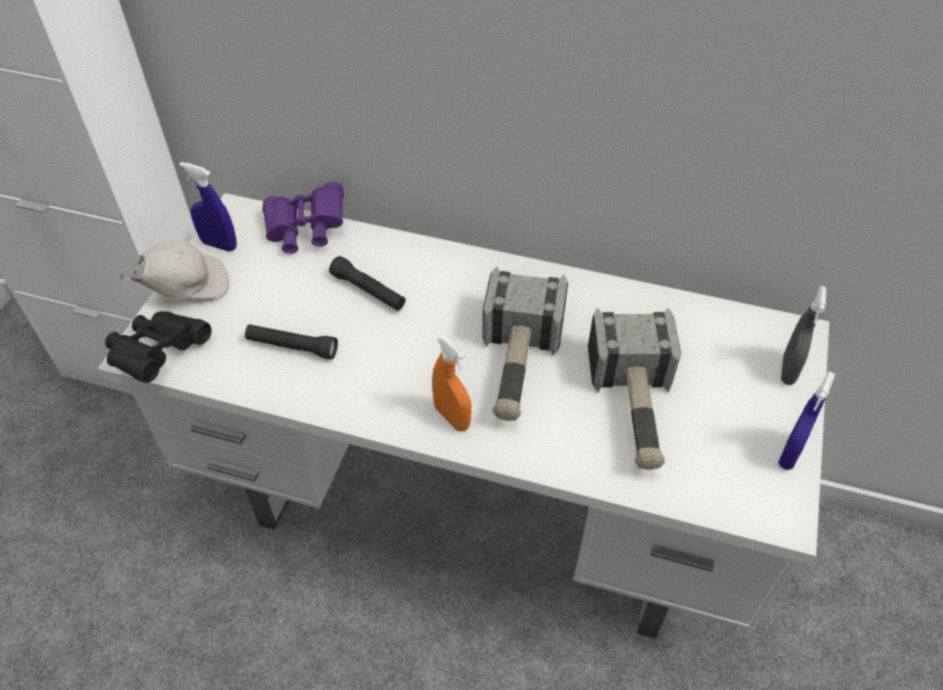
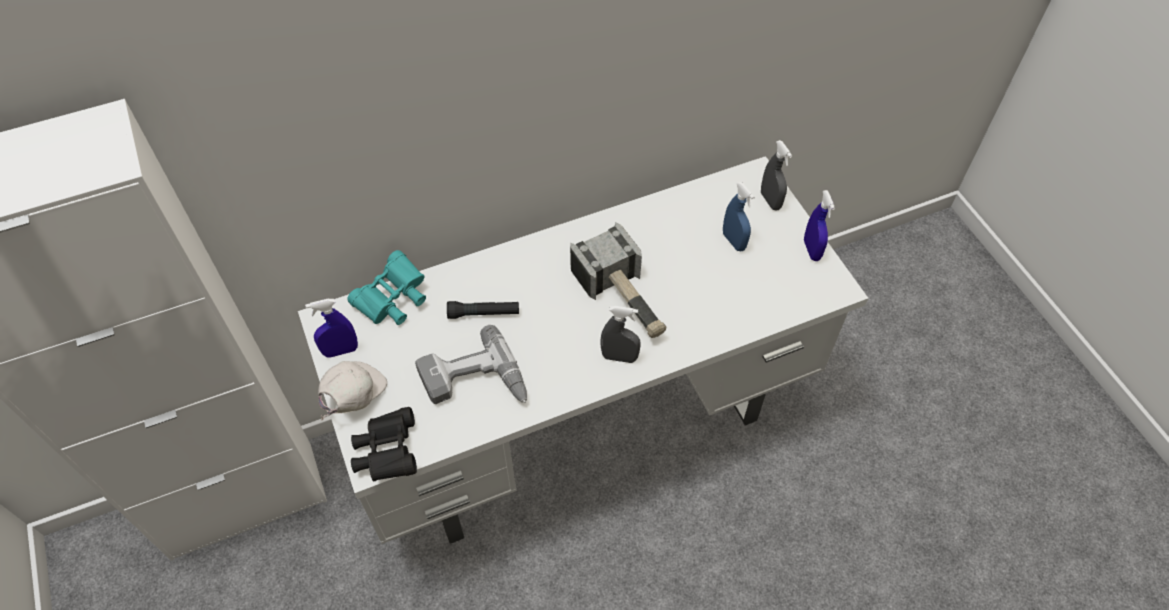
camera: 40 degrees left, 5 degrees up
(292, 347) = (474, 384): black flashlight -> power drill
(305, 231) = (393, 300): purple binoculars -> turquoise binoculars
(452, 417) = (619, 357): orange spray bottle -> grey spray bottle
(634, 406) = (712, 278): hammer -> none
(699, 385) = (733, 241): none -> blue spray bottle

